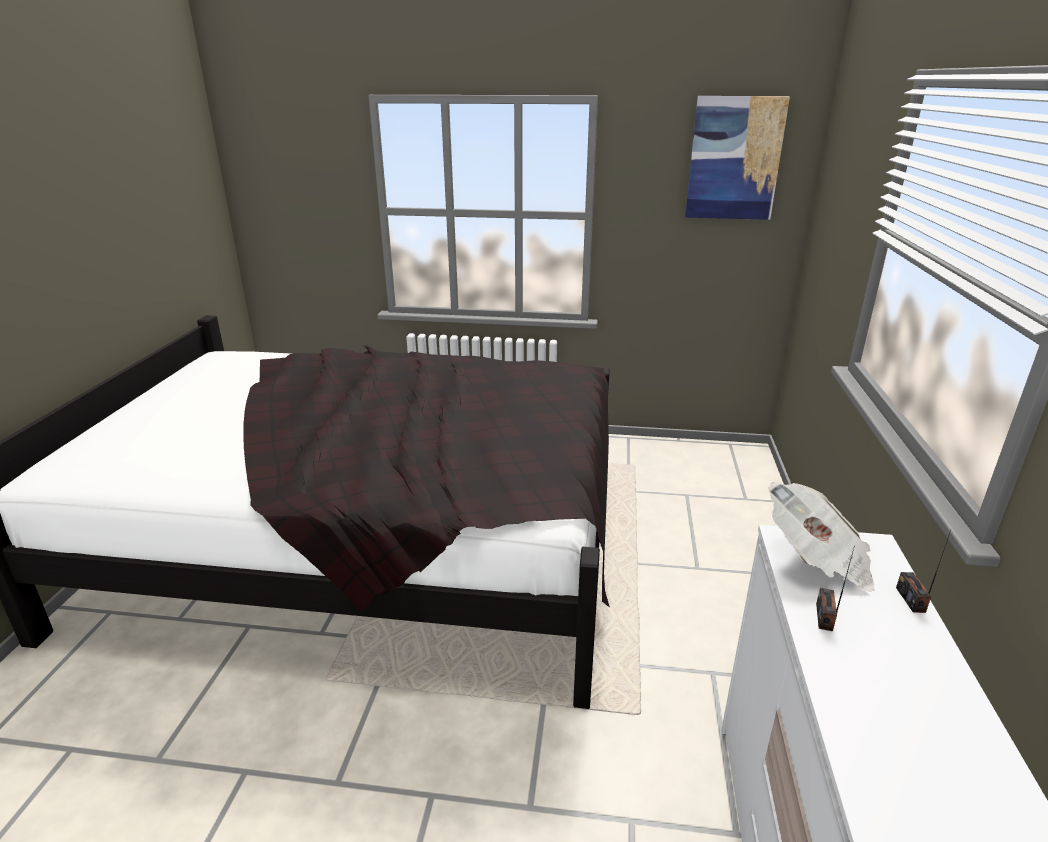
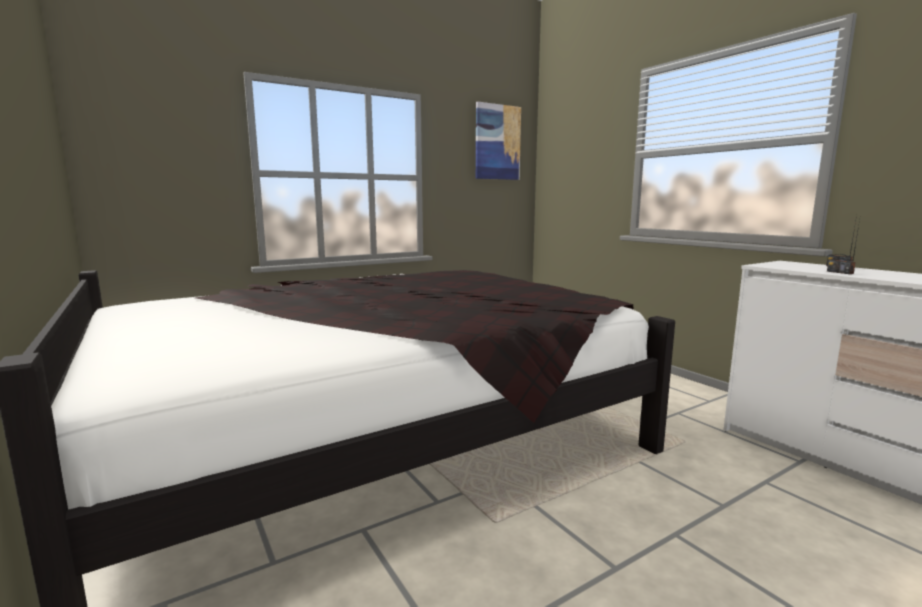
camera: 40 degrees left, 15 degrees down
(817, 559) = (787, 266): newspaper -> none

